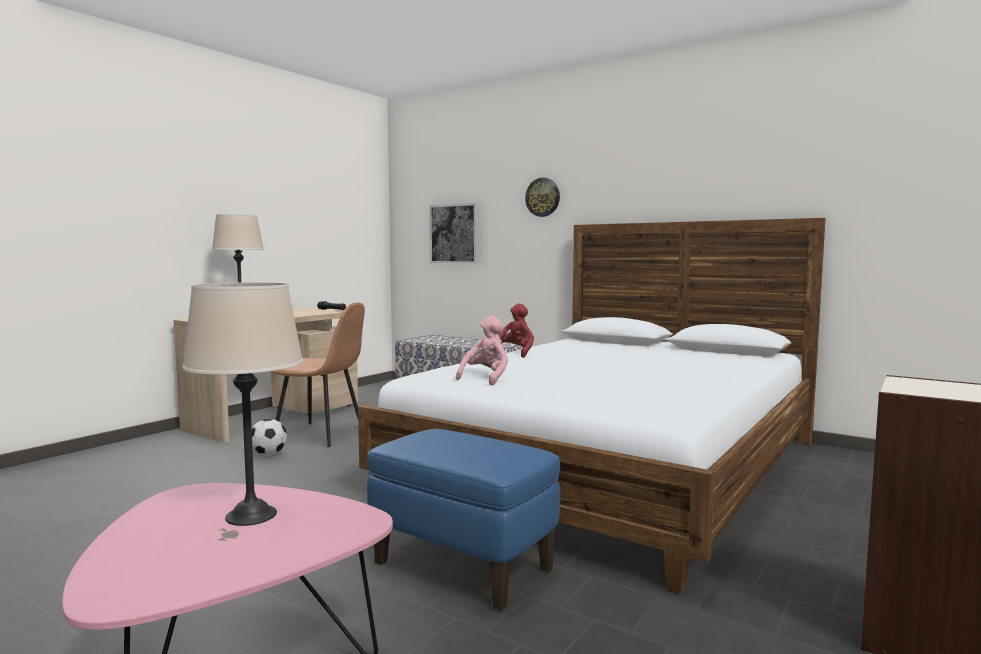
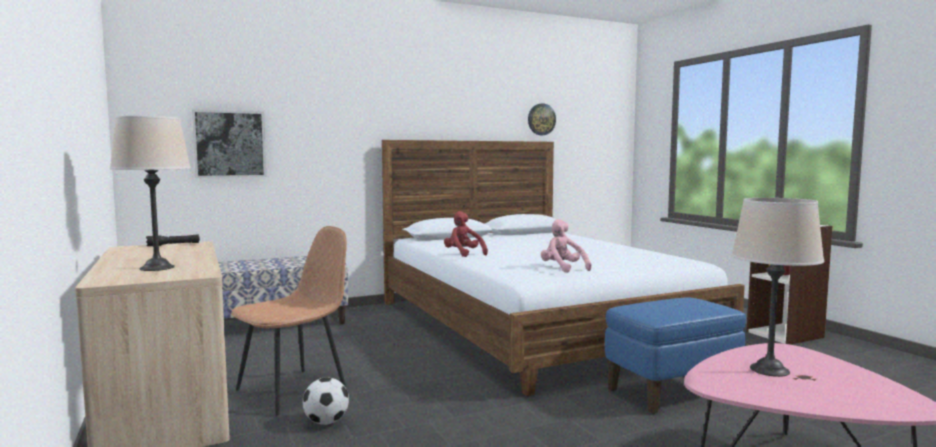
camera: 60 degrees left, 0 degrees up
(543, 197) = (343, 112): wall clock -> wall clock (541, 119)

